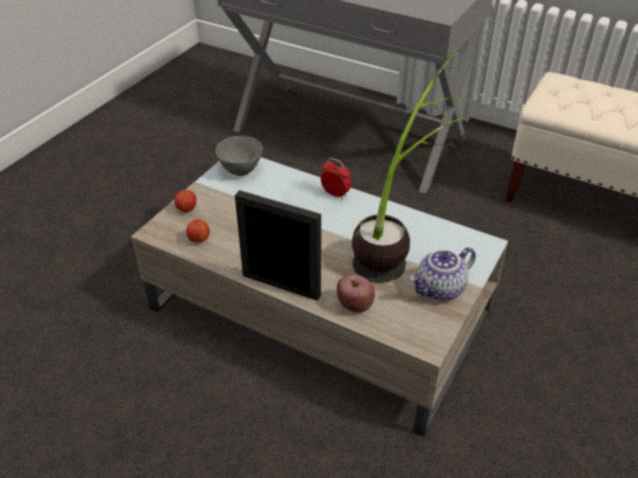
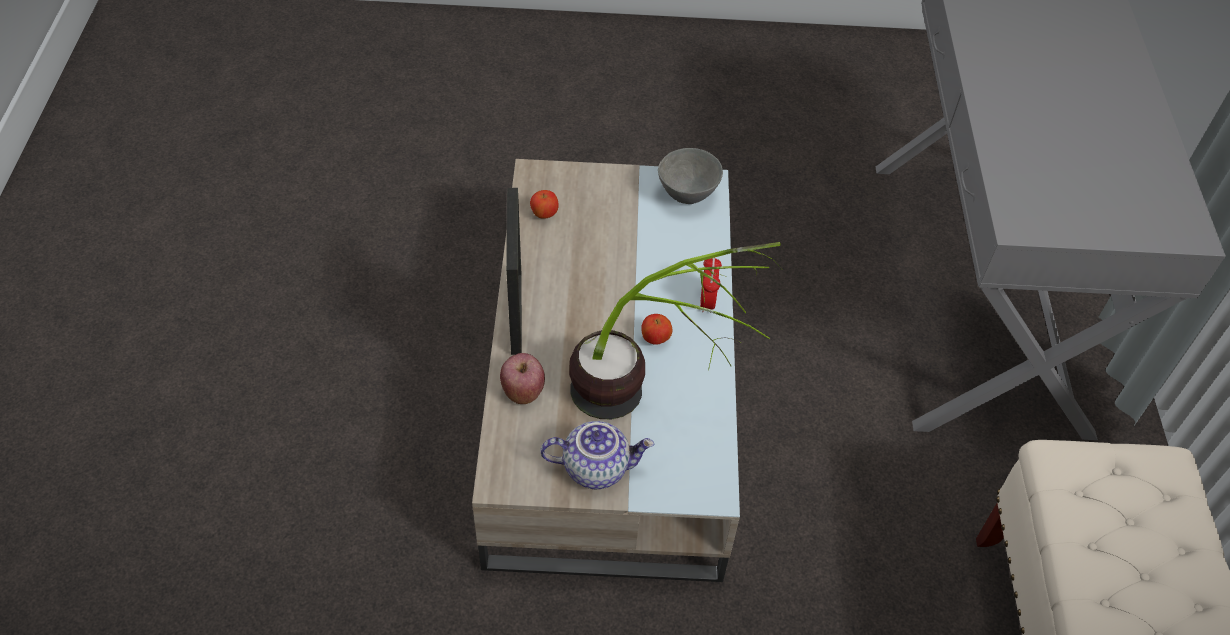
camera: 60 degrees right, 10 degrees up
(187, 209) = (586, 181): apple -> apple (655, 338)
(440, 290) = (596, 467): teapot -> teapot turned 150 degrees clockwise

